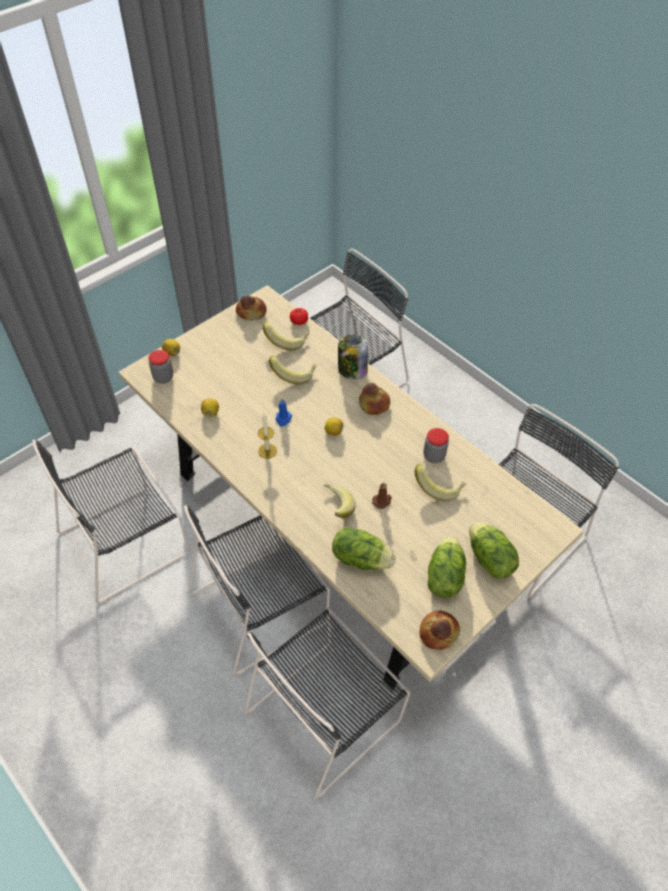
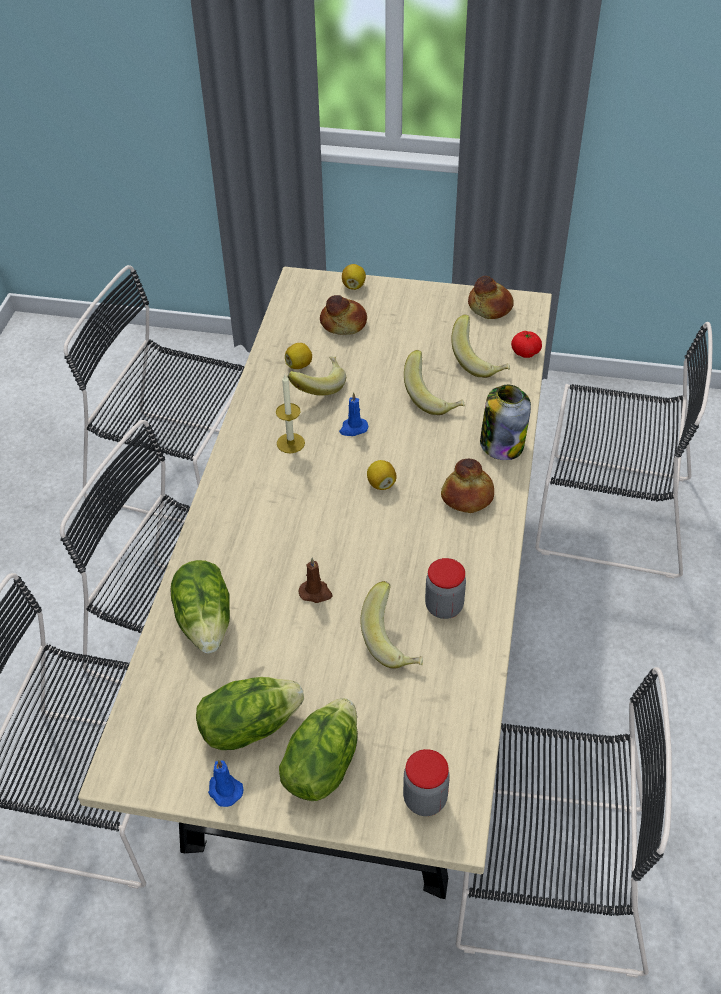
camera: 55 degrees right, 5 degrees down
(163, 377) = (310, 301): jar -> jar (425, 799)
(335, 507) = (263, 552): banana -> banana (318, 386)
(439, 633) = (153, 769): bread -> bread (344, 324)
(474, 608) = (224, 790): none -> blue candle

